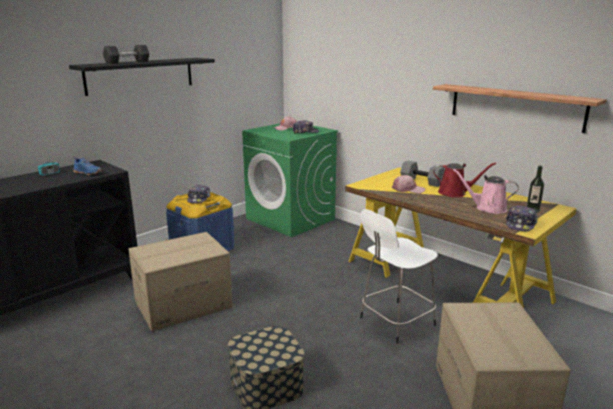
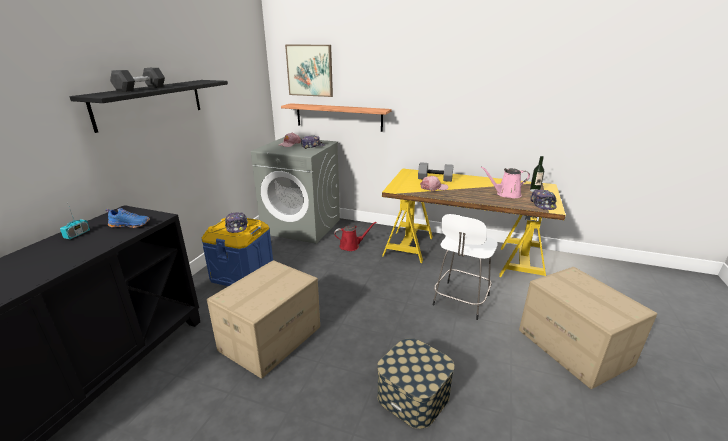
camera: 25 degrees left, 5 degrees up
(291, 219) = (302, 226): green washing machine -> grey washing machine
(317, 52) = (310, 70): none -> picture
(455, 193) = (469, 185): red watering can -> red watering can (351, 246)
(515, 107) = (506, 110): shelf -> shelf (338, 117)

